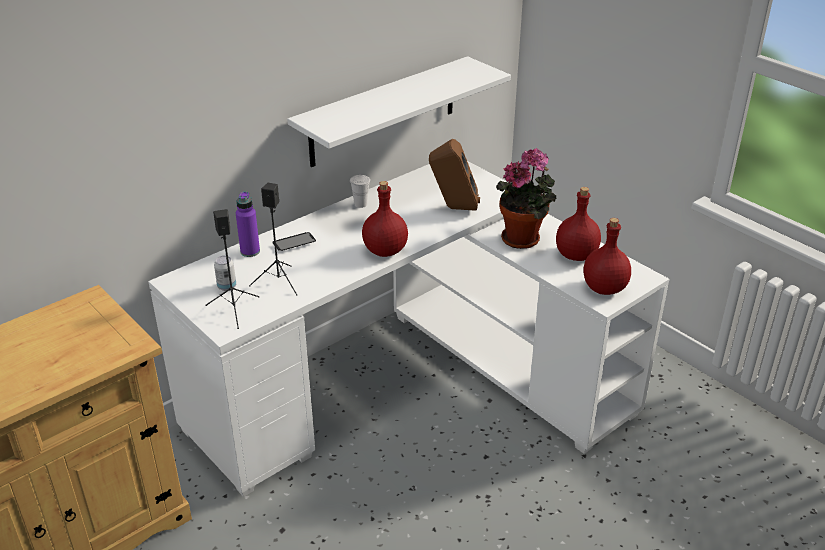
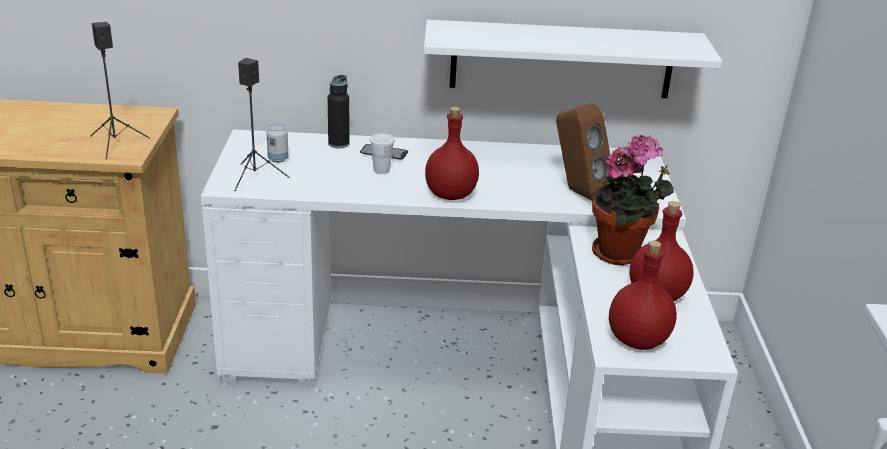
camera: 40 degrees right, 5 degrees down
(250, 251) = (338, 144): purple bottle -> black bottle
(279, 282) = (322, 175): black speaker -> black speaker (115, 144)
(360, 204) = (492, 151): white cup -> white cup (381, 170)

